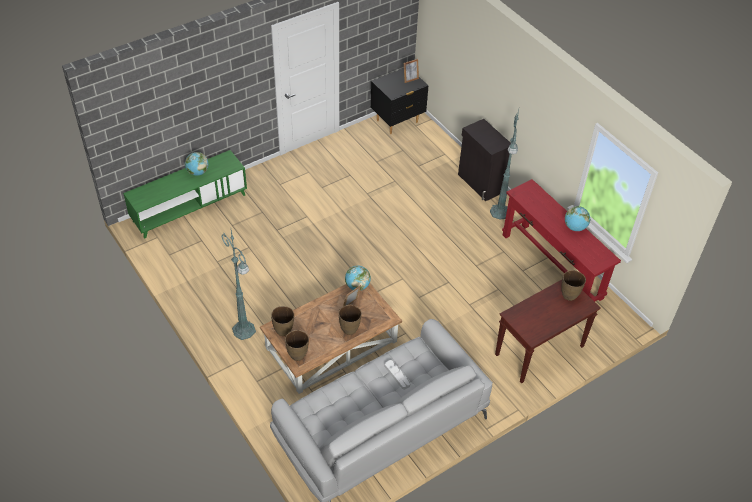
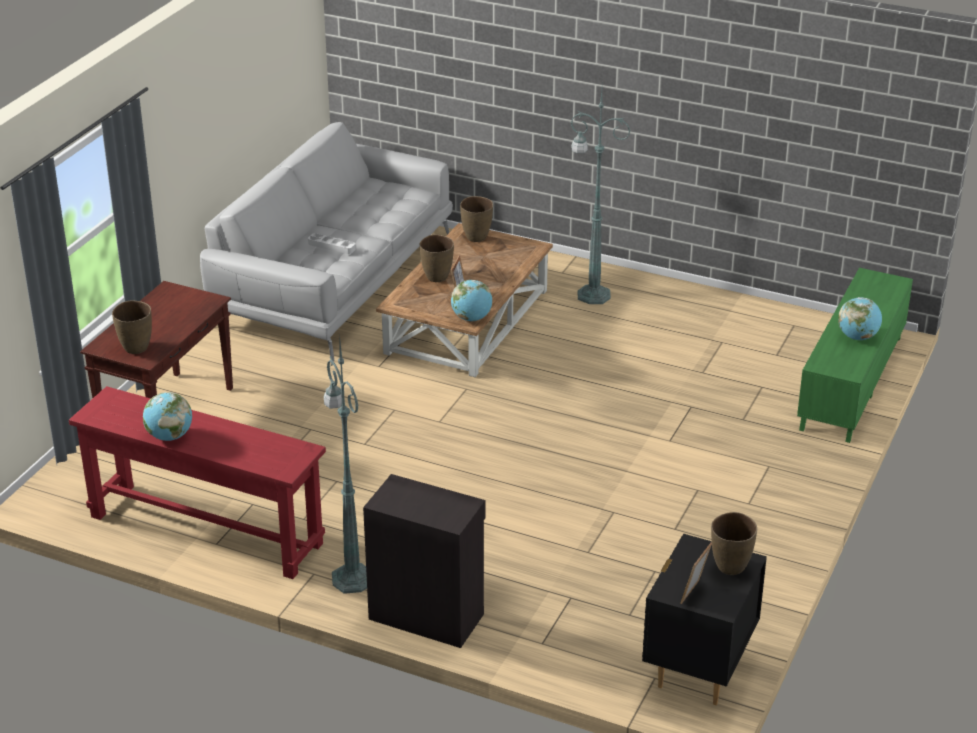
camera: 150 degrees right, 15 degrees down
(283, 330) = (518, 249): brown vase -> brown vase (730, 567)

